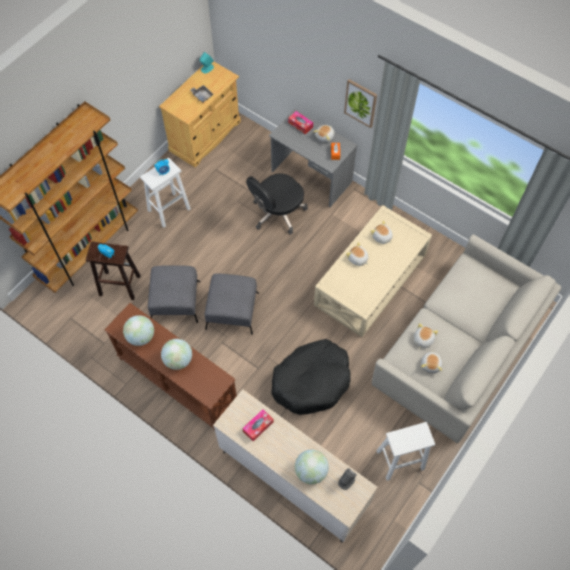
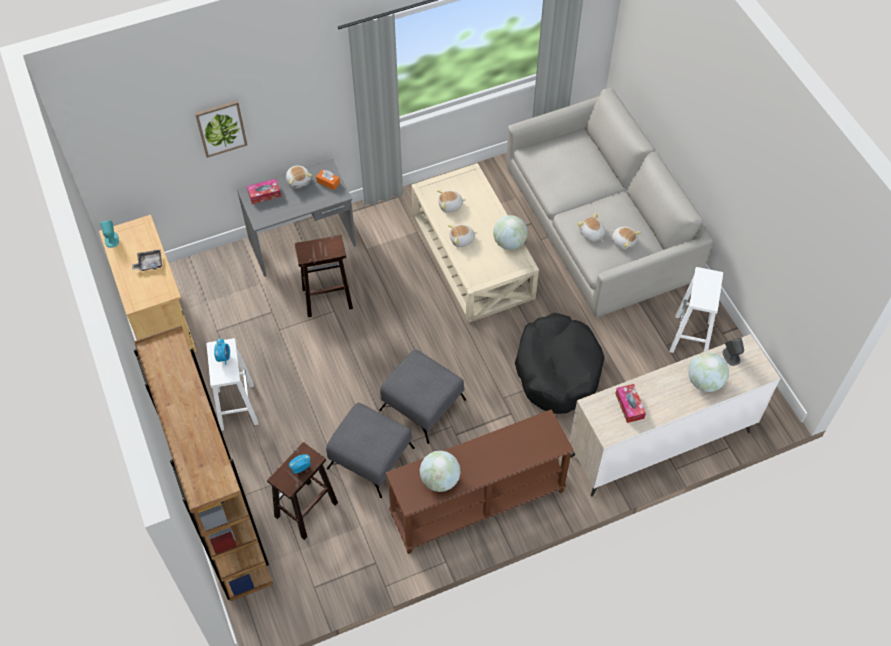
camera: 60 degrees left, 5 degrees down
(178, 360) = (494, 454): globe -> globe (509, 243)
(277, 213) = (326, 299): black office chair -> brown stool
(360, 103) = (321, 105): picture -> picture (221, 128)

